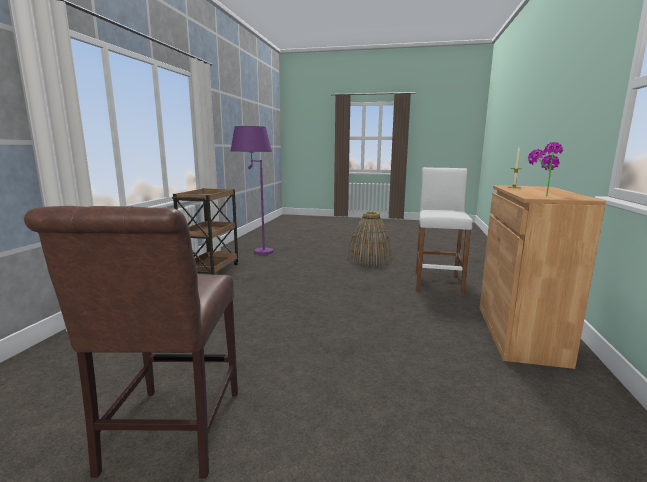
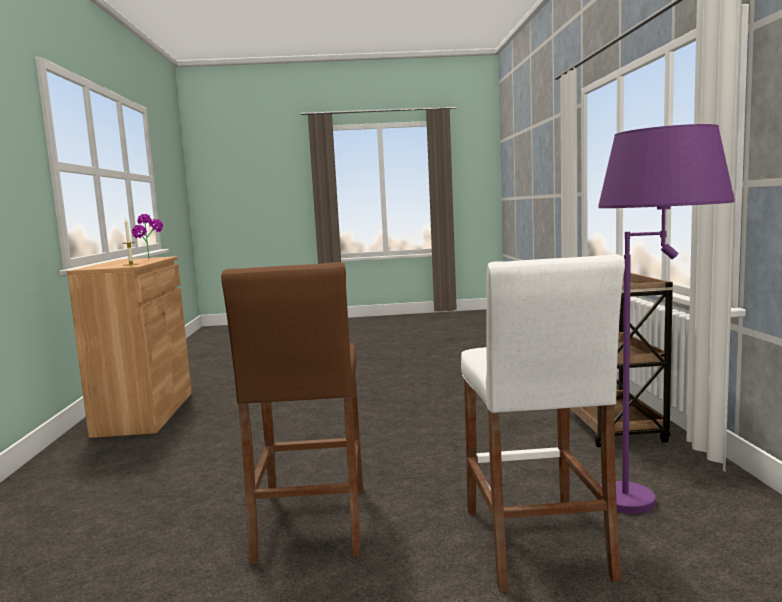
camera: 165 degrees right, 5 degrees down
(169, 436) = (403, 348): brown chair -> none
(369, 259) = (311, 523): basket -> brown stool
(438, 282) = (177, 470): white stool -> white stool (536, 543)

